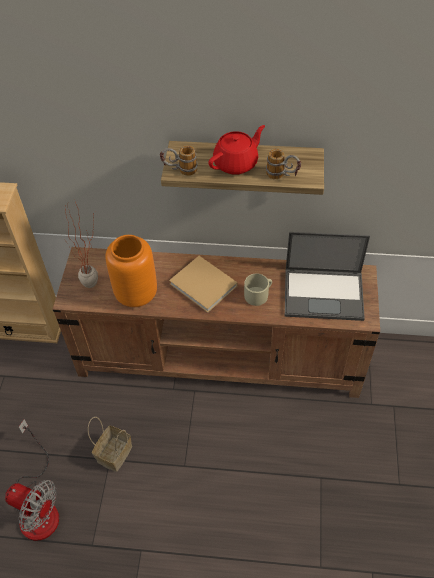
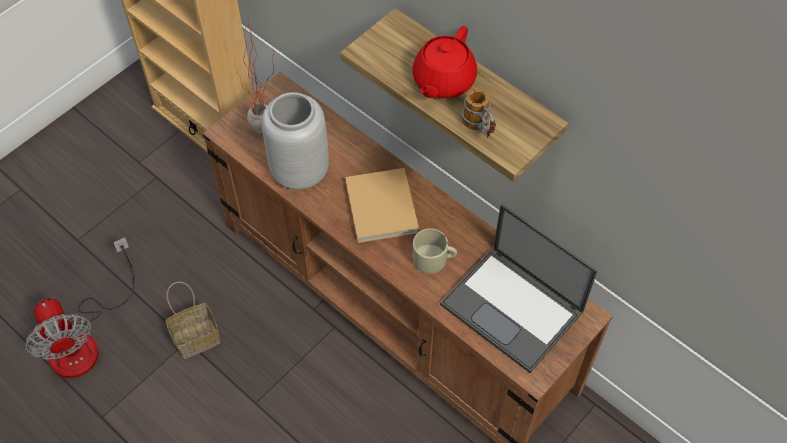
camera: 35 degrees right, 5 degrees up
(137, 294) = (301, 172): orange vase -> grey vase
(179, 171) = (370, 53): mug -> none
(236, 163) = (443, 81): red teapot -> red teapot turned 120 degrees clockwise

